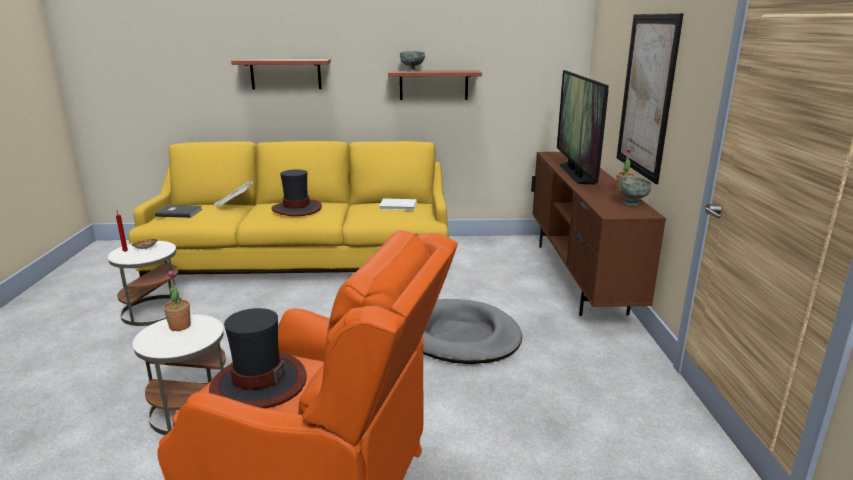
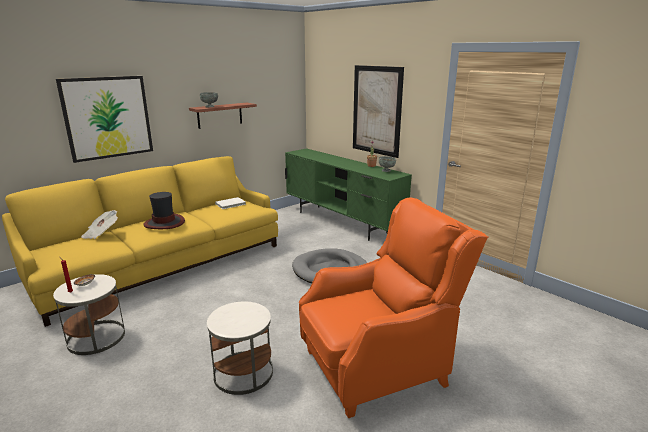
camera: 40 degrees left, 0 degrees up
(179, 212) = (62, 251): grey book -> none
(180, 326) = (231, 314): potted plant -> none
(258, 383) = (349, 313): hat -> none
(285, 74) = (107, 117): shelf -> picture
(576, 173) = (331, 161): television -> none
(578, 277) = (342, 222): brown tv stand -> green tv stand

